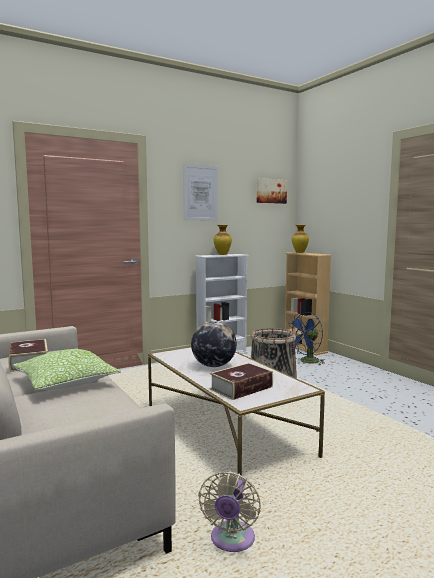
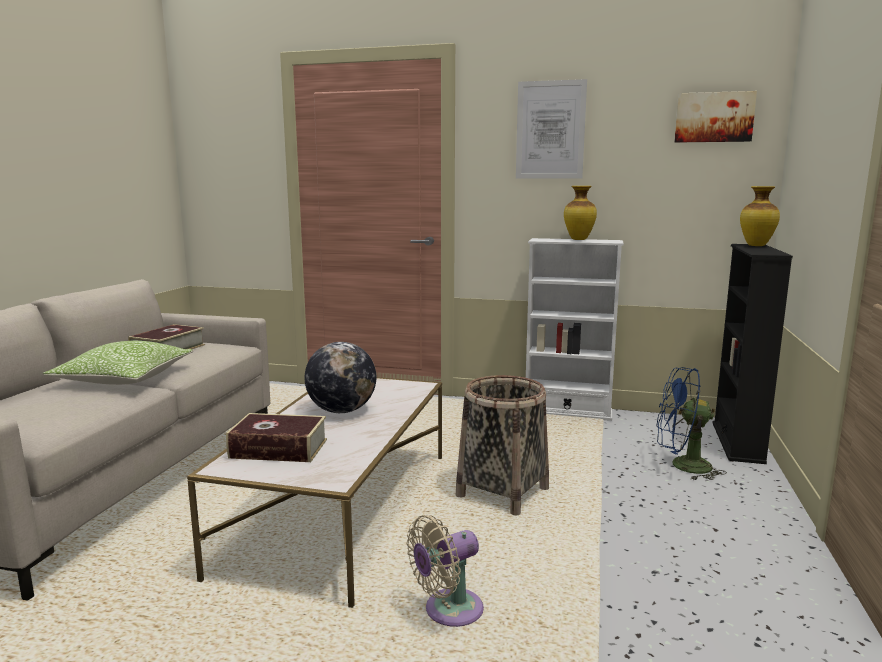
camera: 45 degrees right, 5 degrees up
(231, 541) = (73, 628): beige fan -> beige fan (448, 611)
(305, 348) = (737, 442): beige bookcase -> black bookcase

